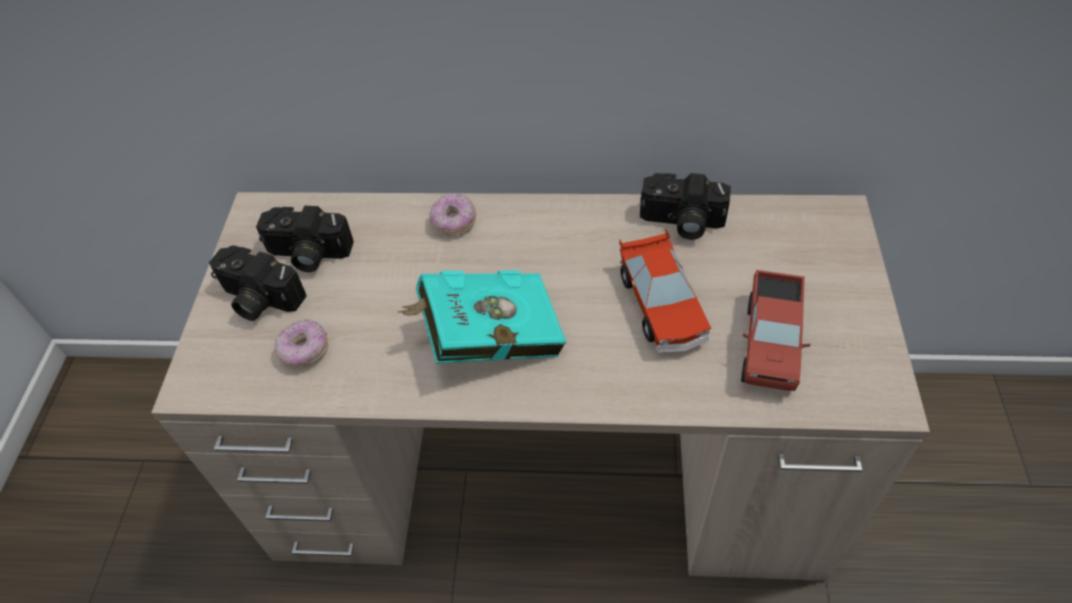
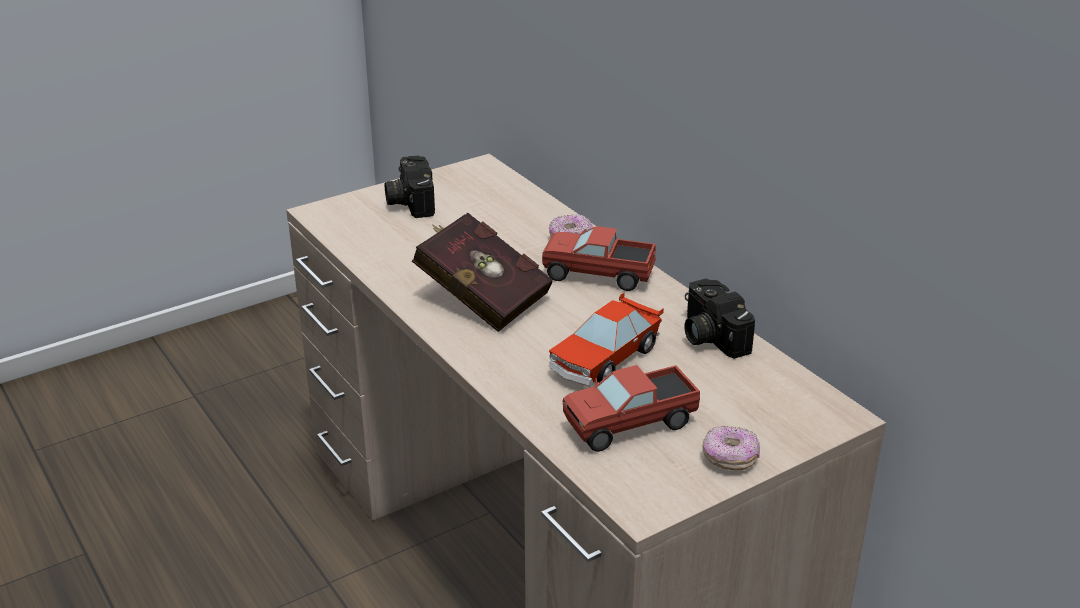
camera: 50 degrees right, 20 degrees down
(305, 351) = (388, 236): donut -> donut (730, 458)
(307, 254) = (467, 200): camera -> none
(486, 338) = (480, 296): turquoise book -> red book
(530, 237) = (598, 275): none -> toy truck

